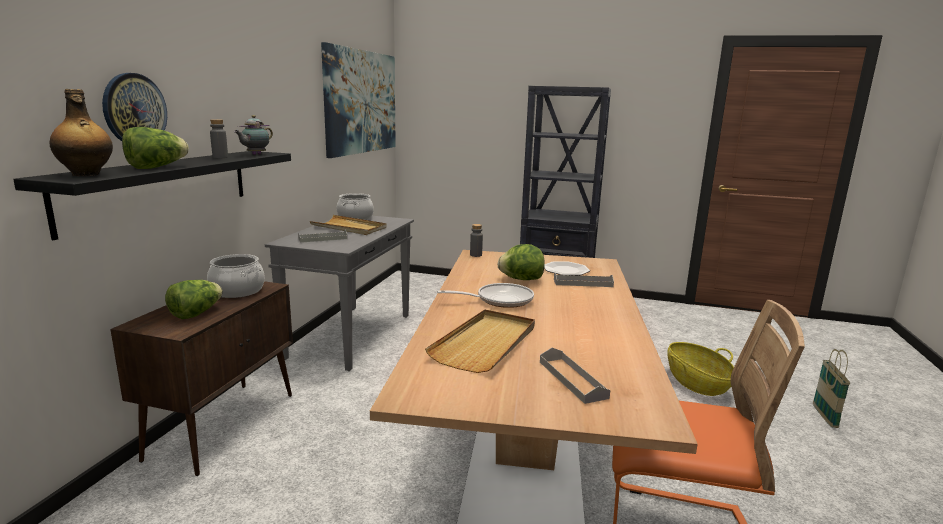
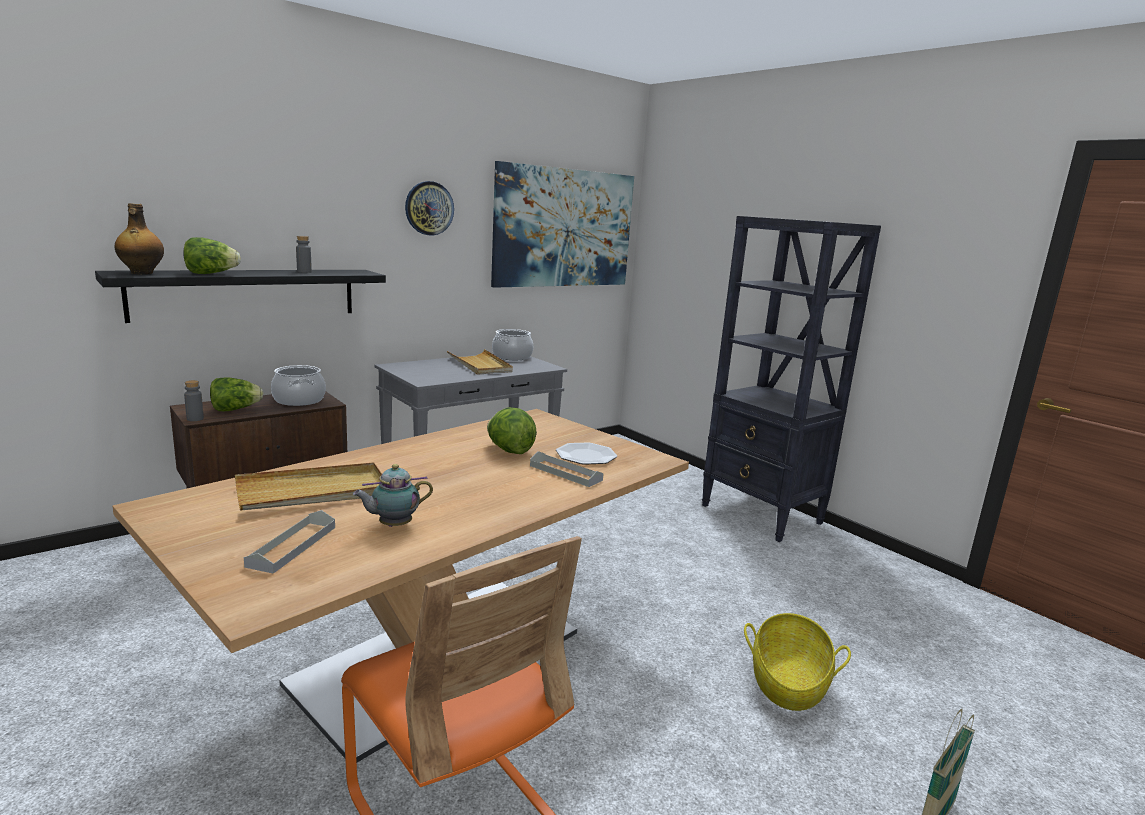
camera: 35 degrees right, 0 degrees up
(134, 110) = (222, 223): wall clock -> wall clock (429, 208)
(255, 155) = (344, 273): teapot -> teapot (393, 525)
(323, 239) = (430, 370): grey tray -> none
(476, 255) = (532, 416): grey bottle -> grey bottle (195, 419)
(499, 300) = (432, 462): frying pan -> none

